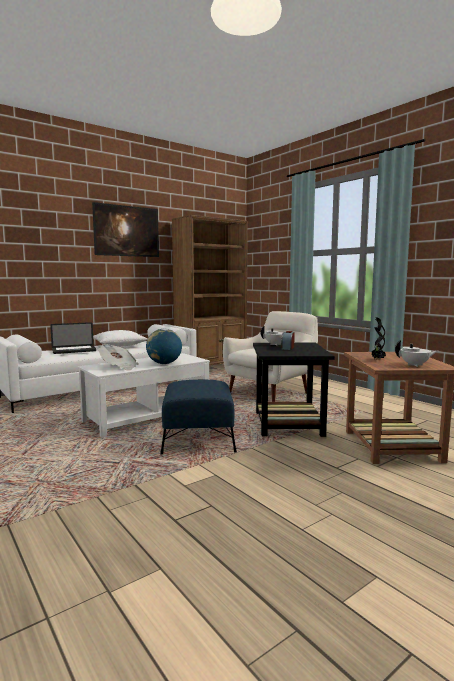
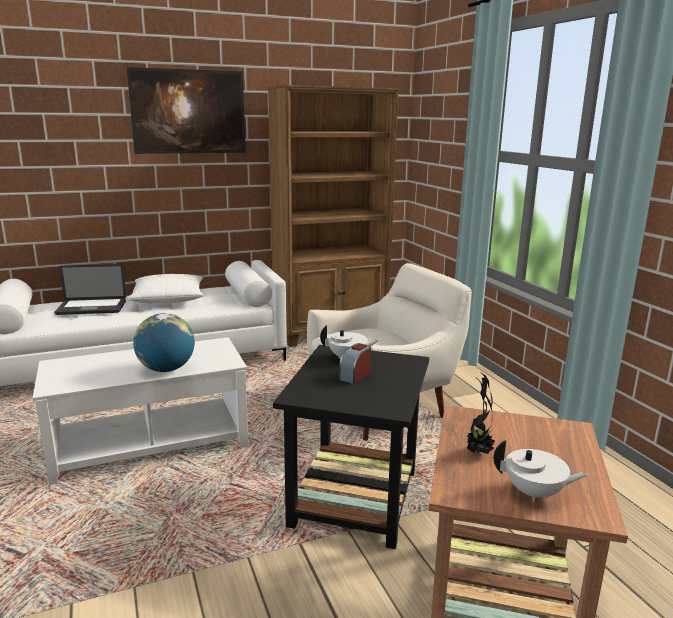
camera: 15 degrees right, 10 degrees up
(119, 367) = (90, 373): newspaper -> none
(198, 439) = (182, 515): blue ottoman -> none

